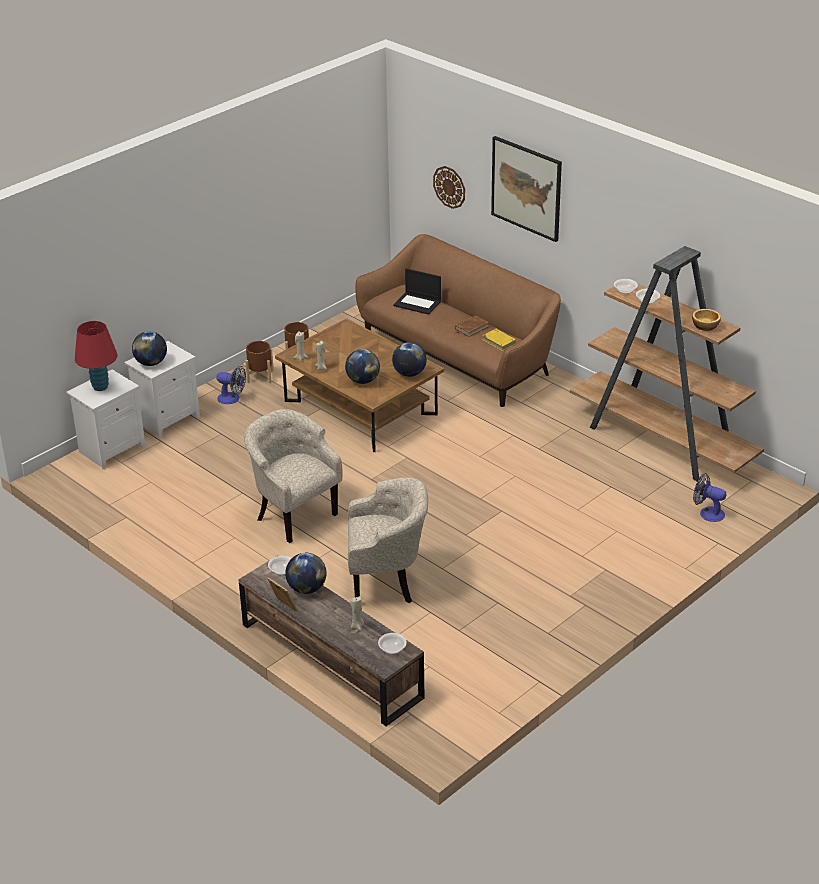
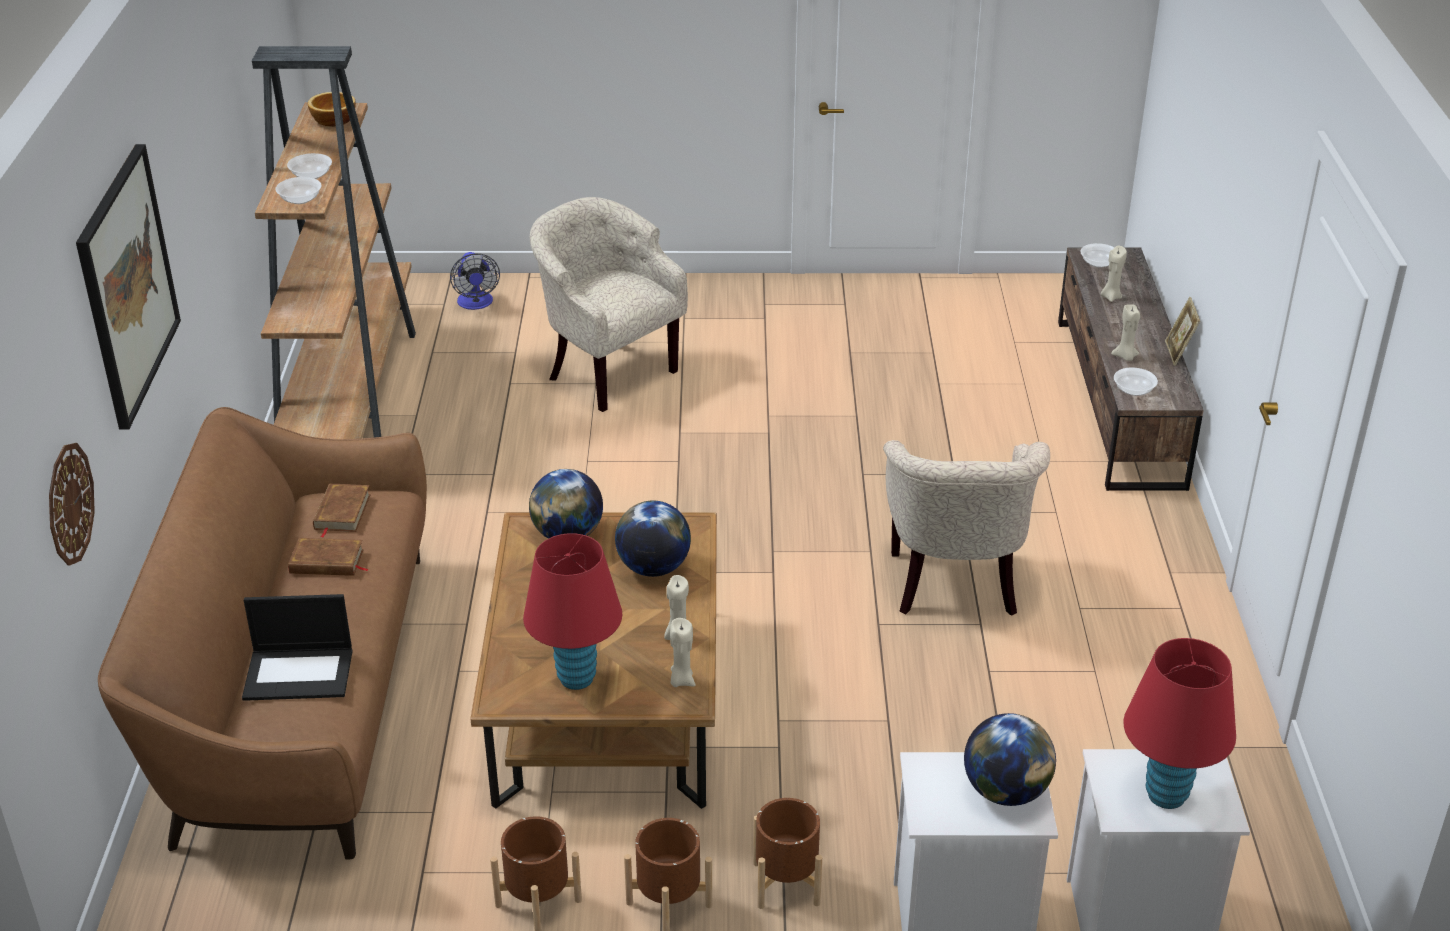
camera: 135 degrees left, 0 degrees up
(232, 399) = (786, 883): fan -> brown planter
(307, 589) = (1125, 357): globe -> beige candle
(333, 342) = (576, 678): none -> red table lamp
(387, 582) = (944, 437): beige armchair -> beige armchair (607, 373)
(418, 303) = (300, 673): laptop -> laptop turned 105 degrees clockwise
(499, 341) = (342, 512): yellow book -> brown book

